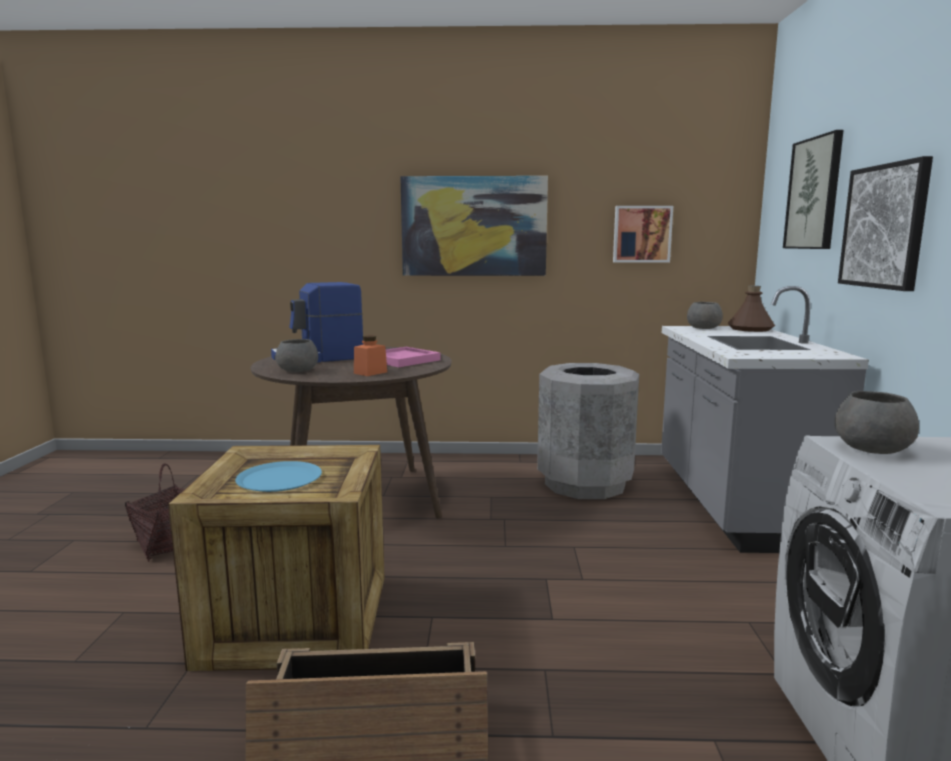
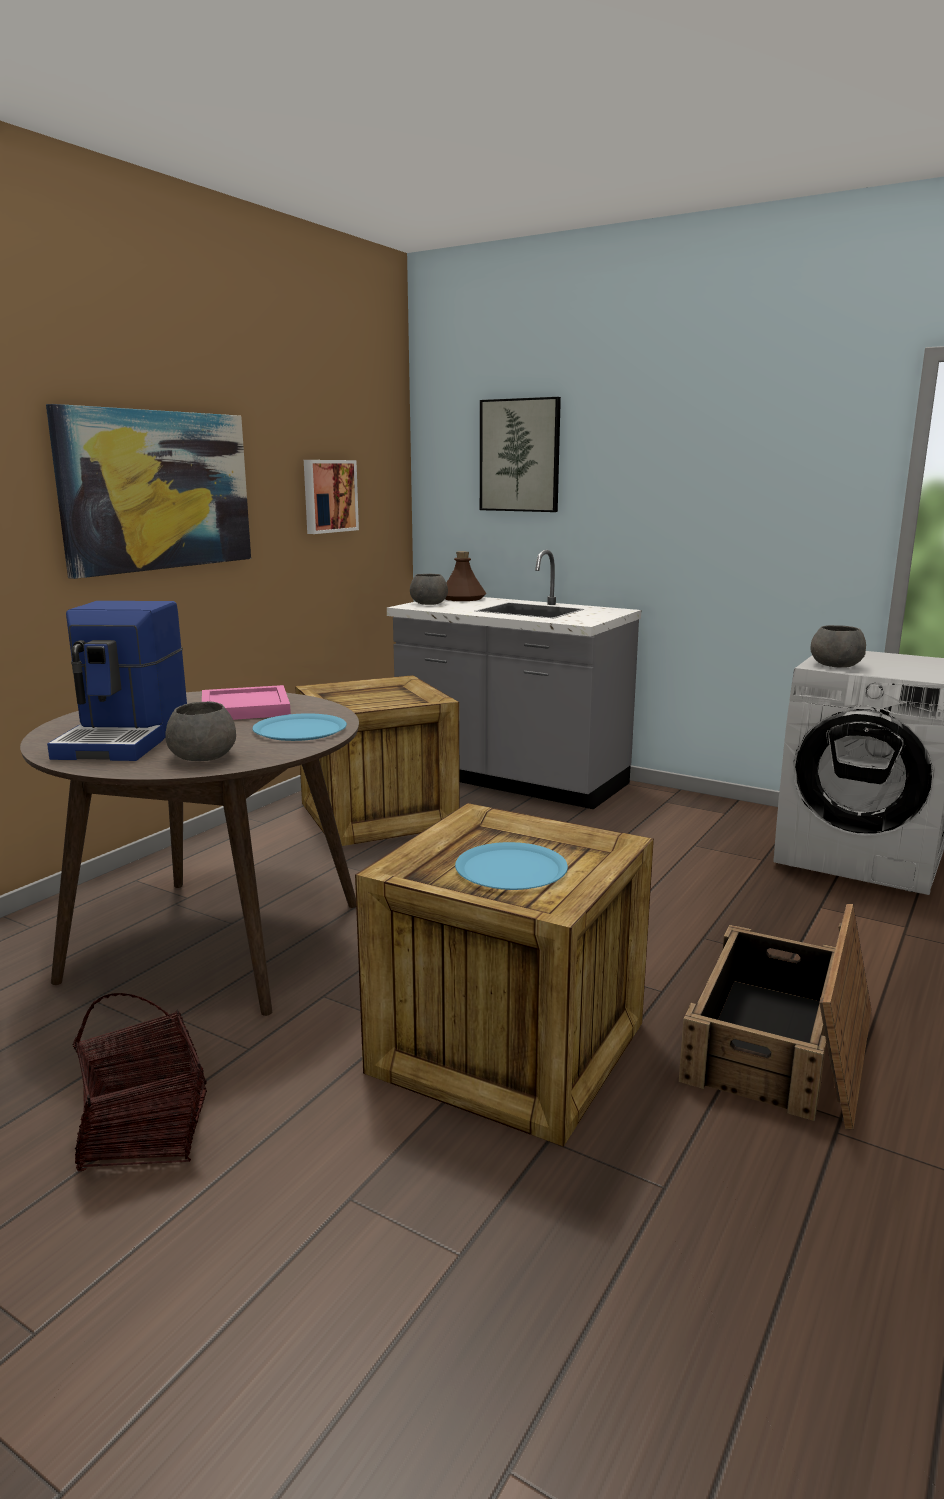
camera: 60 degrees left, 5 degrees up
(370, 372) = (300, 729): orange jar -> blue plate
(585, 484) = (379, 814): grey trash can -> crate
(884, 226) = (637, 493): picture -> none

